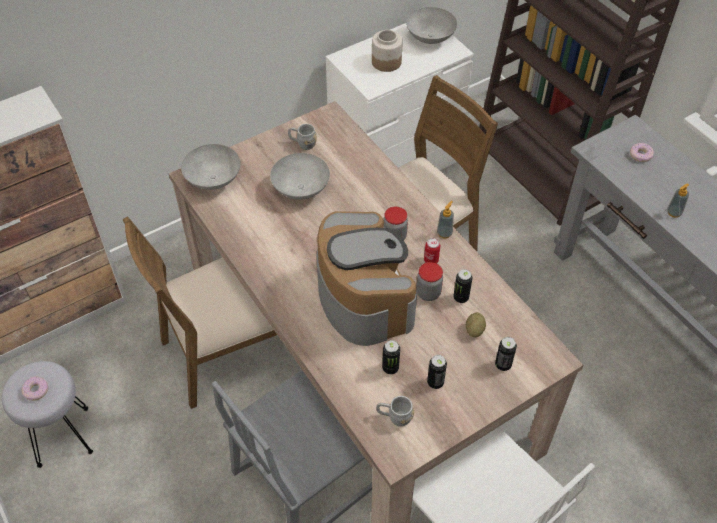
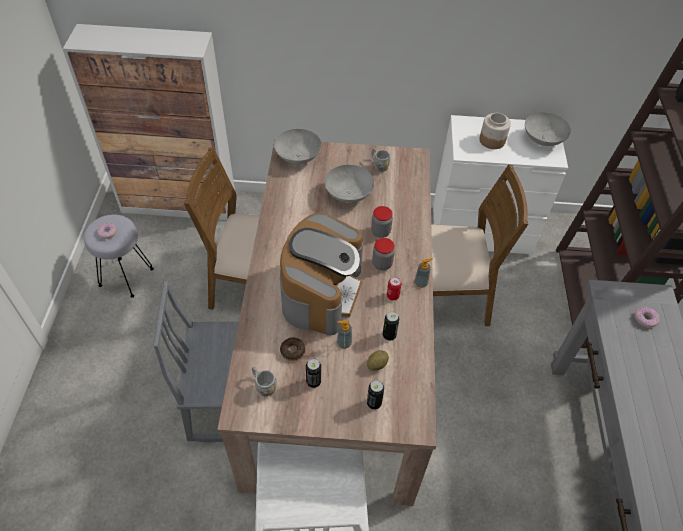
camera: 35 degrees right, 0 degrees up
(390, 368) = (292, 351): can -> donut
(428, 293) = (368, 317): jar -> jar (380, 232)
(674, 213) = (632, 381): soap dispenser -> soap dispenser (344, 343)

